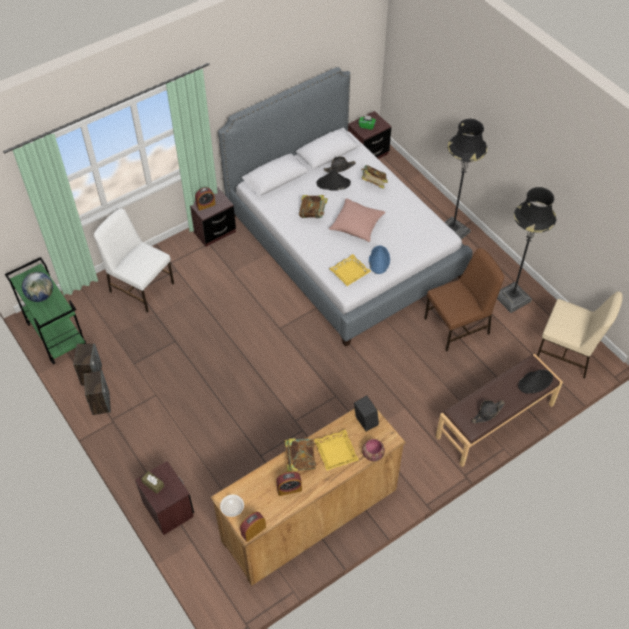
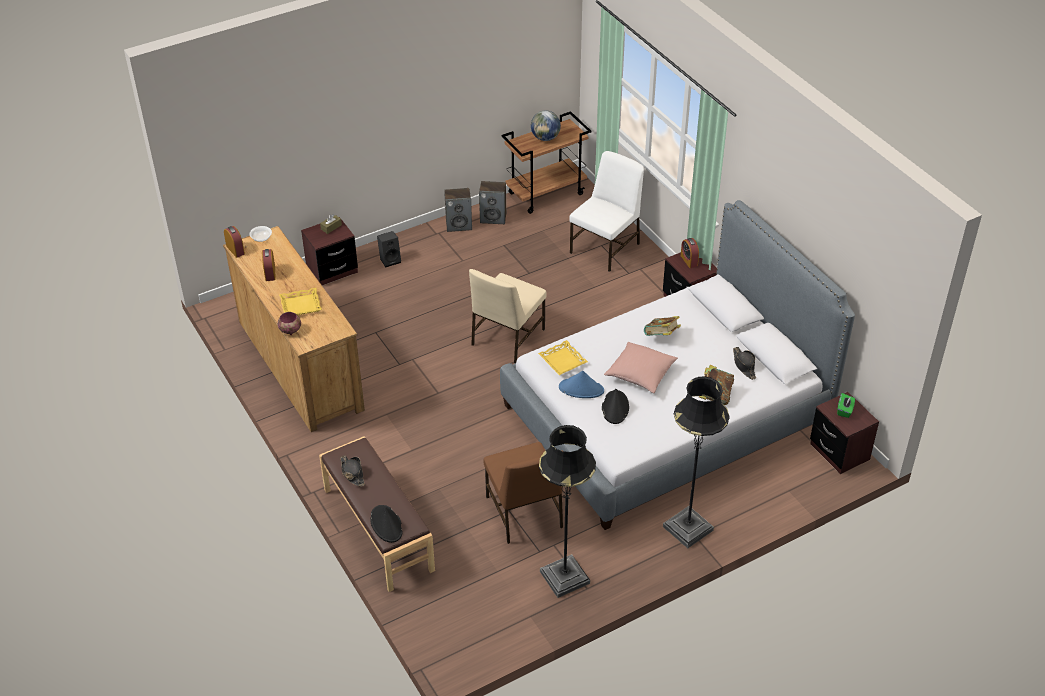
camera: 95 degrees right, 10 degrees down
(56, 335) = (546, 193): green cart -> brown cart
(300, 461) = (298, 281): book -> none
(333, 183) = (715, 358): black hat -> black hat (615, 407)
(364, 422) = (330, 327): black speaker -> black speaker (390, 260)
(567, 352) = (467, 623): beige chair -> beige chair (507, 337)

